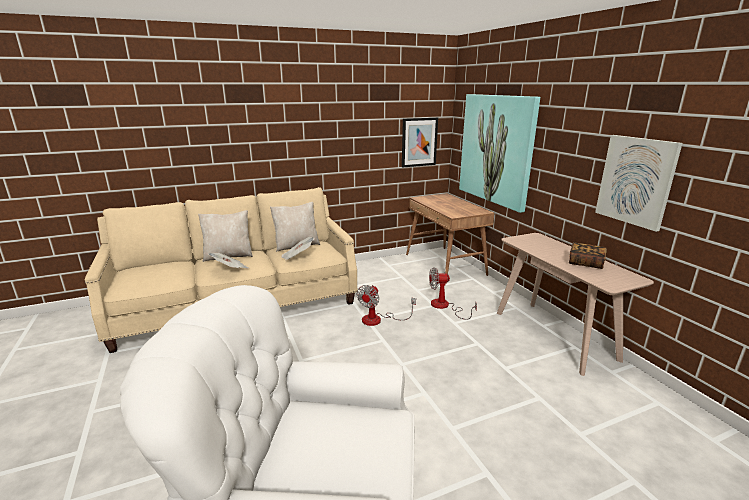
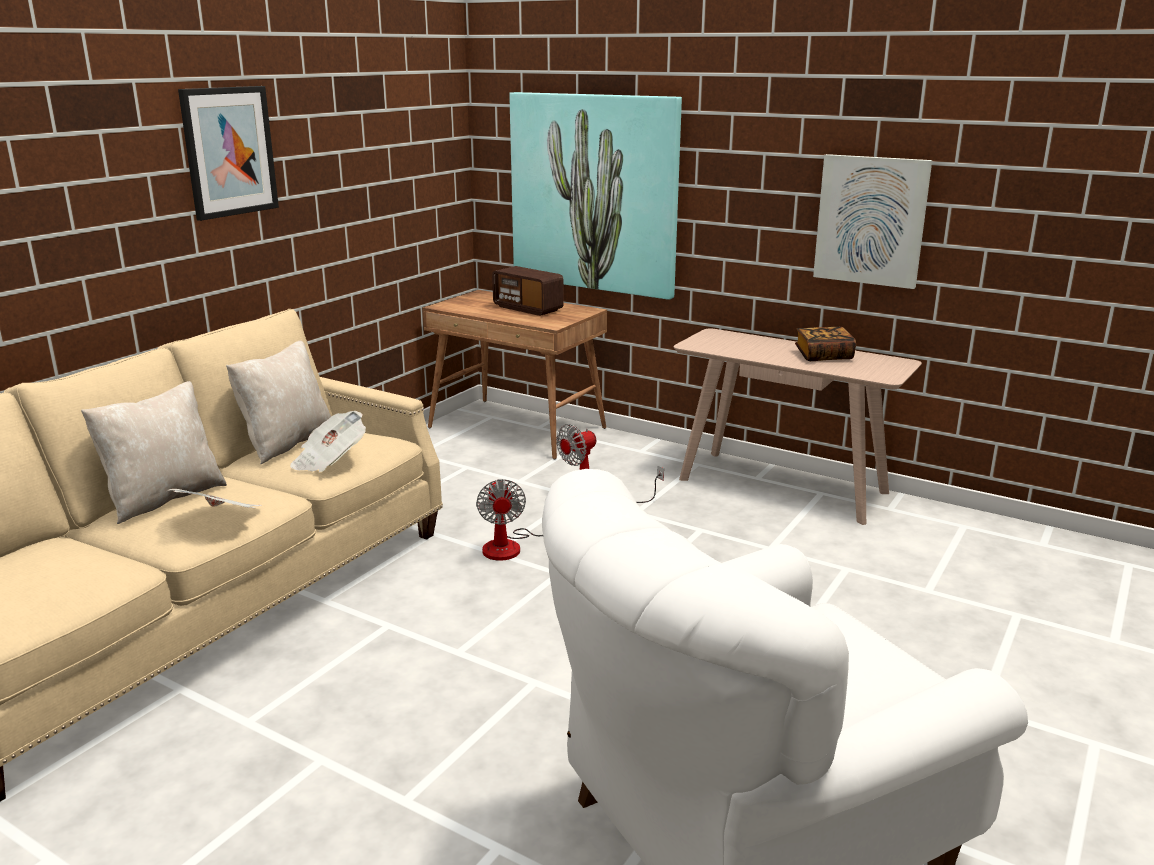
camera: 35 degrees left, 0 degrees up
(419, 142) = (424, 192): picture -> picture (229, 151)
(455, 205) = (528, 308): none -> radio

